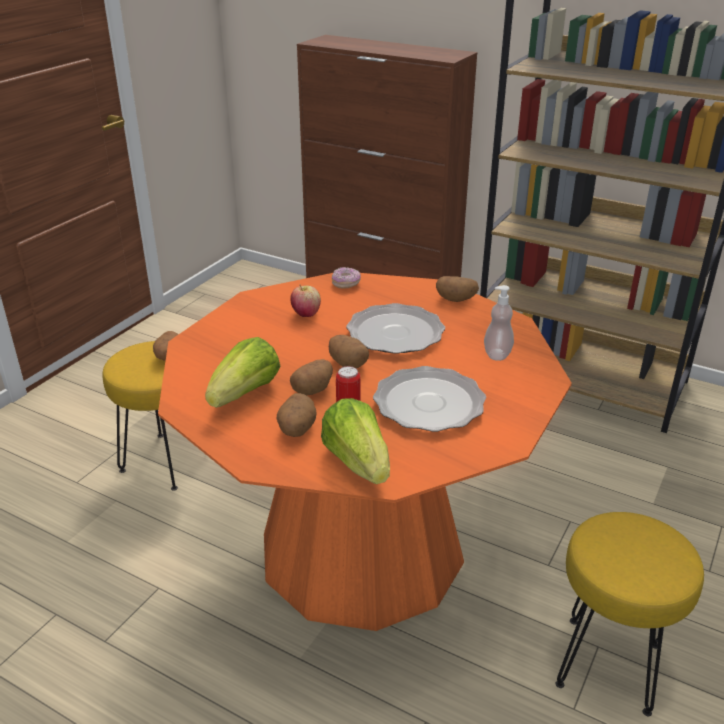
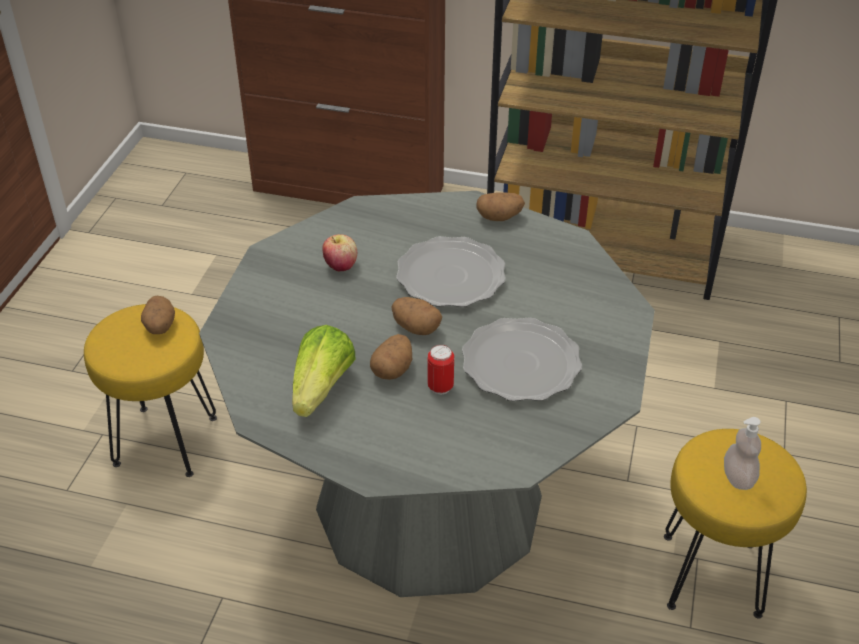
camera: 15 degrees left, 10 degrees up
(296, 430) = (397, 424): potato -> none
(346, 284) = (368, 215): donut -> none
(358, 462) = (477, 451): lettuce -> none
(361, 548) = (429, 502): orange dining table -> grey dining table
(497, 354) = (568, 286): soap dispenser -> soap dispenser (738, 478)

